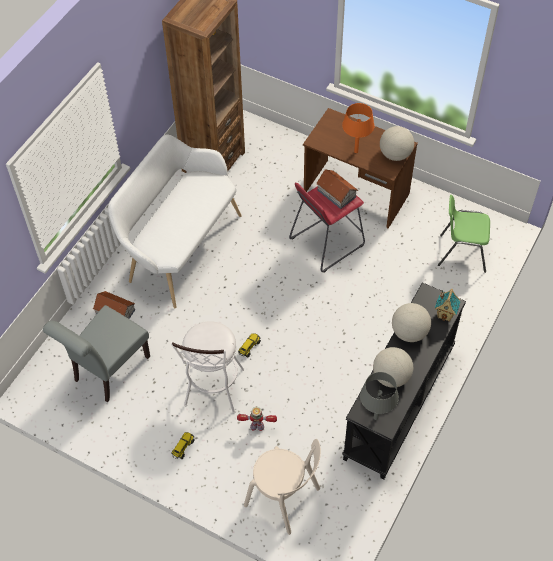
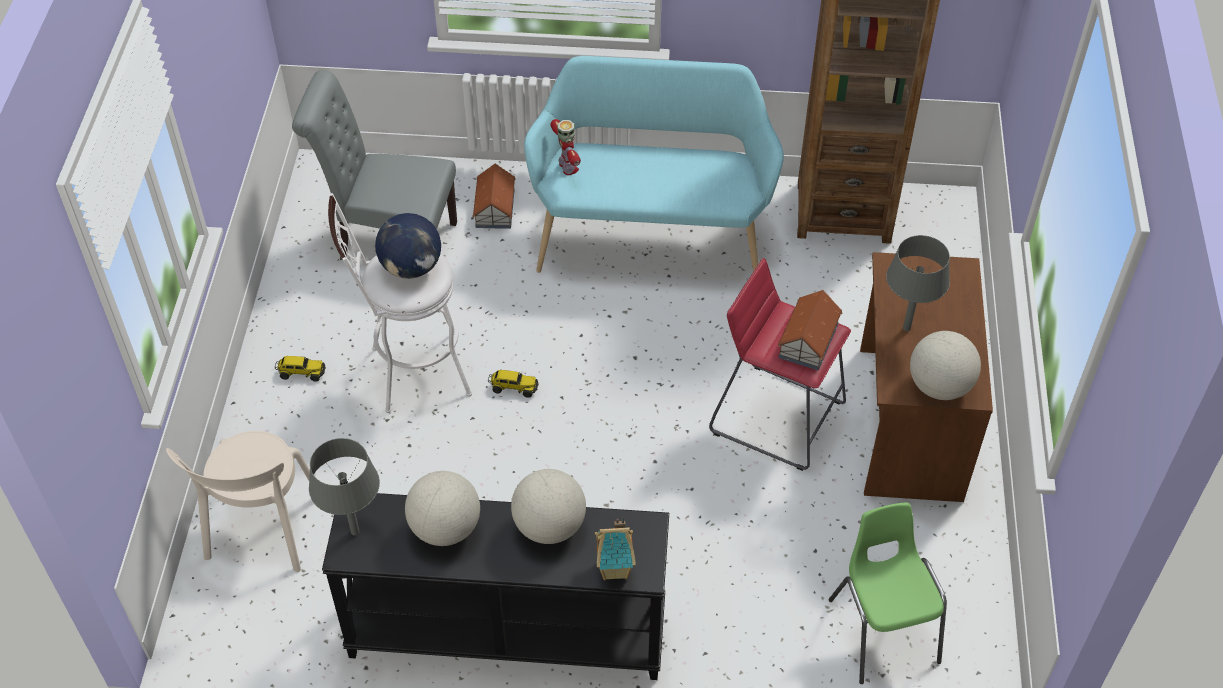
camera: 65 degrees right, 5 degrees down
(180, 247) = (651, 235): white bench -> turquoise bench
(207, 338) = (411, 267): none -> globe
(257, 426) = (375, 450): toy robot -> toy robot (568, 167)
(356, 151) = (906, 328): orange table lamp -> grey table lamp

